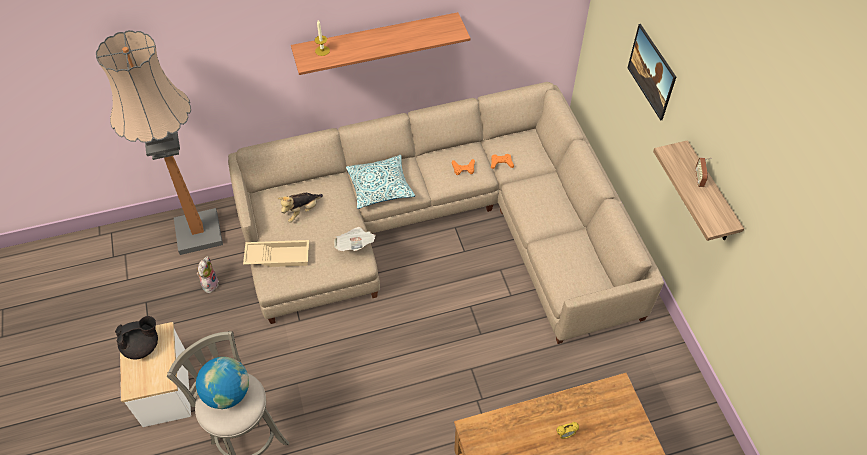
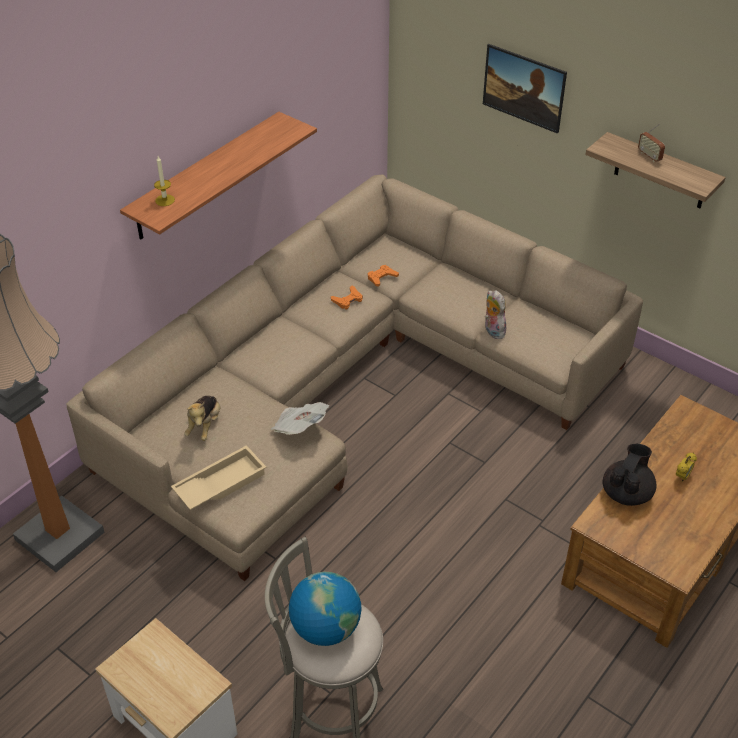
camera: 35 degrees left, 10 degrees down
(142, 346) = (142, 665): black teapot -> black teapot (626, 493)
(209, 283) = (126, 581): plush toy -> plush toy (492, 331)
(380, 187) = (273, 359): pillow -> none

